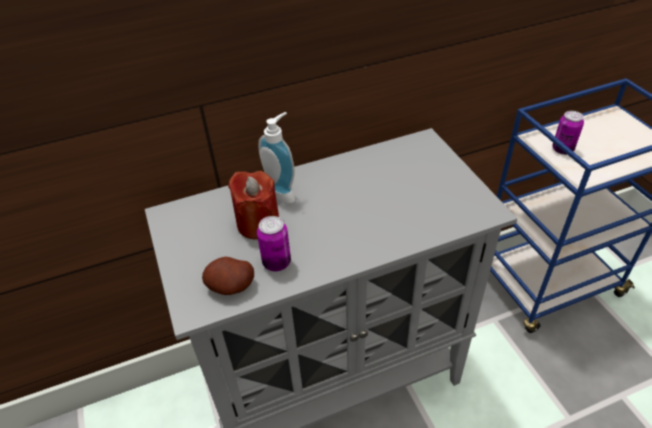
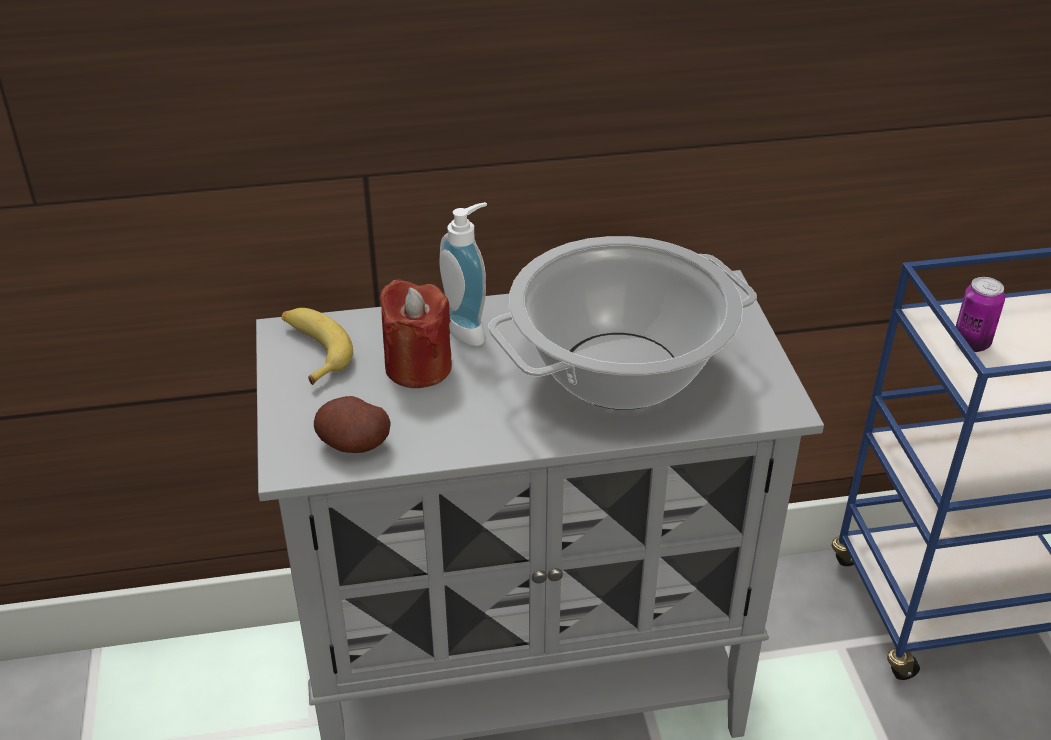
camera: 10 degrees right, 5 degrees down
(187, 224) = (313, 351): none -> banana
(276, 263) = (429, 424): can -> none
(384, 205) = (620, 372): none -> cooking pot

